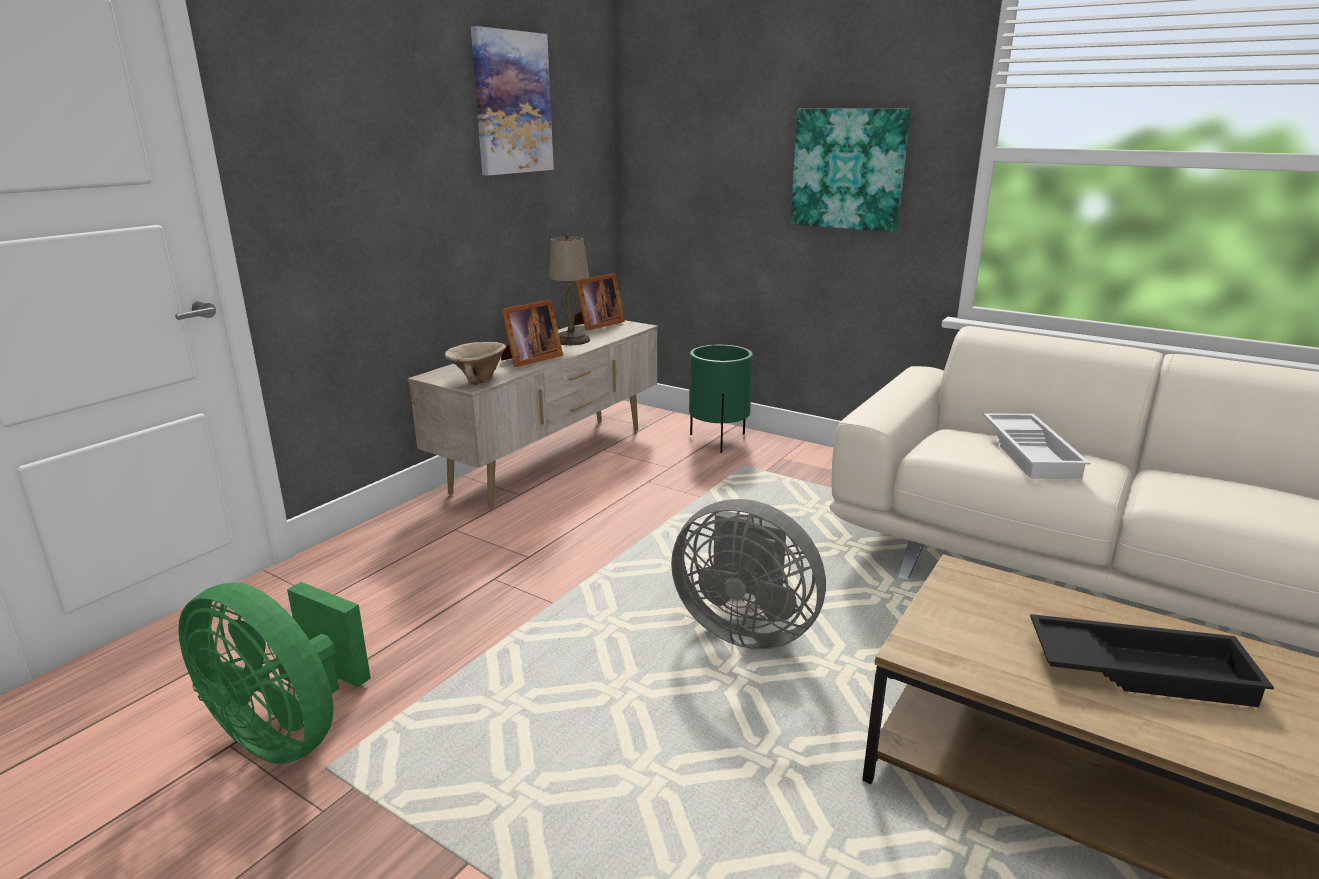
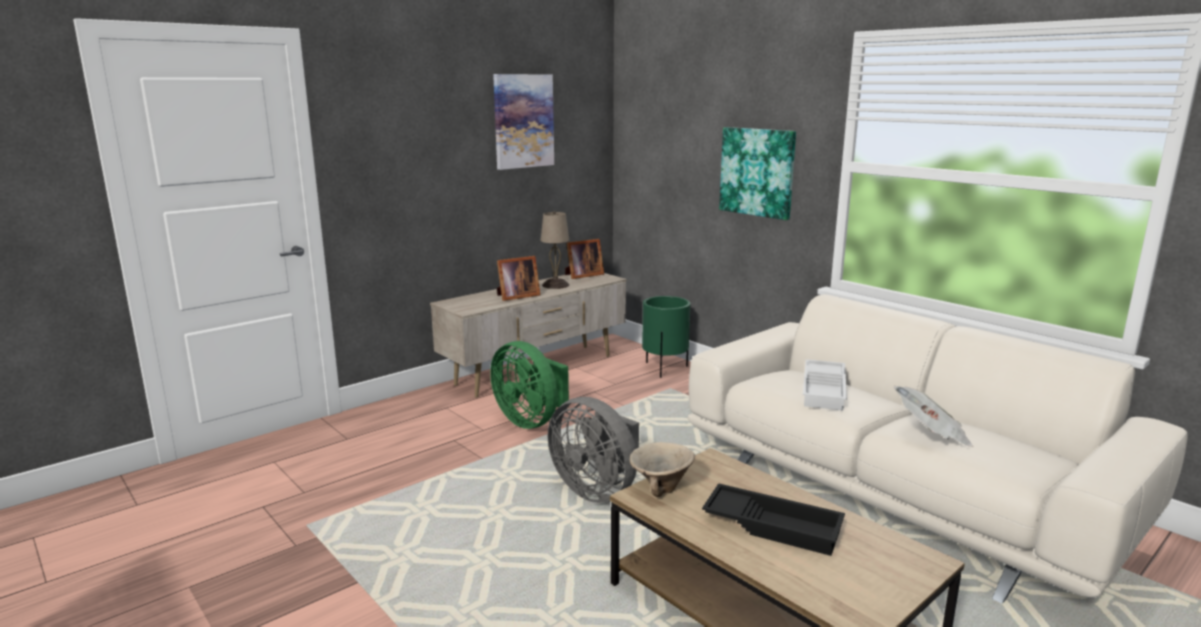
camera: 15 degrees right, 5 degrees down
(288, 731) = (295, 504): green fan -> green fan (531, 421)
(477, 381) = (471, 308): beige bowl -> beige bowl (660, 487)
(1217, 500) = (931, 434): none -> newspaper

